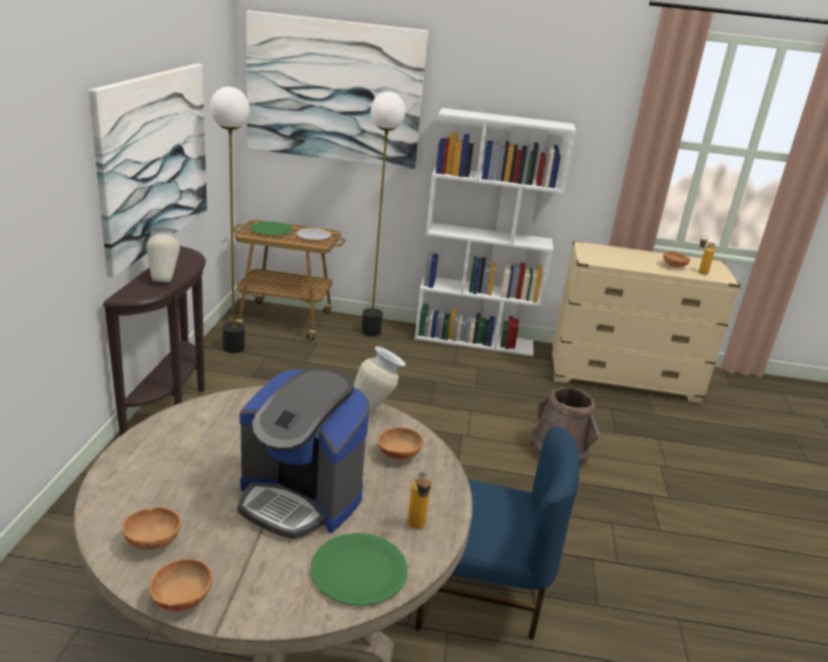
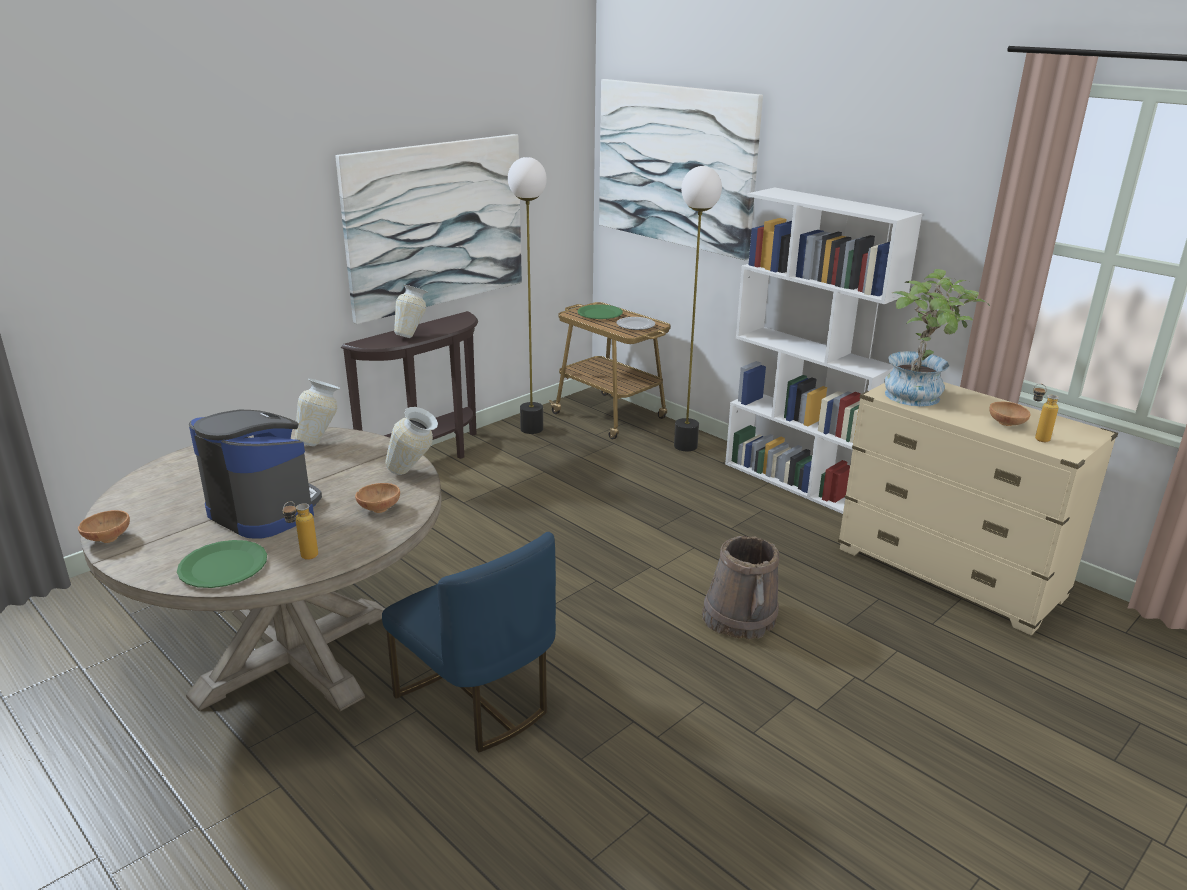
camera: 40 degrees right, 0 degrees up
(154, 541) = (143, 502): brown bowl -> none
(238, 408) = (322, 441): none -> vase
(300, 498) = (264, 510): coffee machine -> coffee machine turned 150 degrees clockwise
(610, 259) = (919, 398): none -> potted plant

